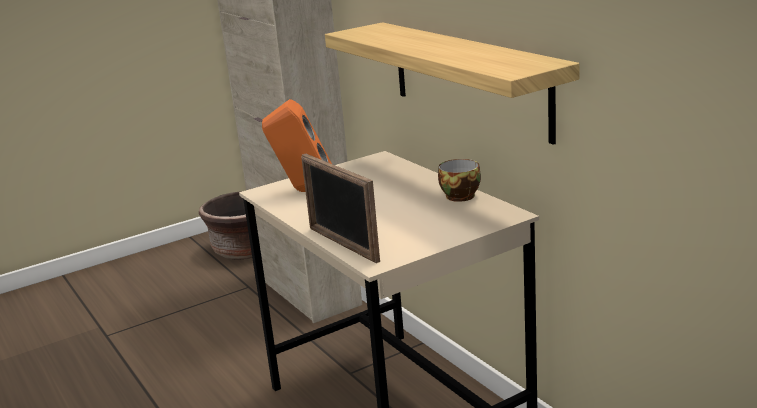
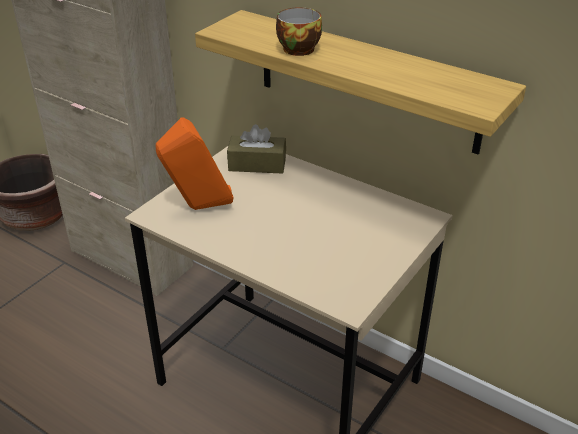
camera: 25 degrees left, 15 degrees up
(343, 244) = (297, 284): picture frame -> none
(382, 168) = (257, 164): none -> brown tissue box
(460, 195) = (361, 195): cup -> cup (297, 48)

